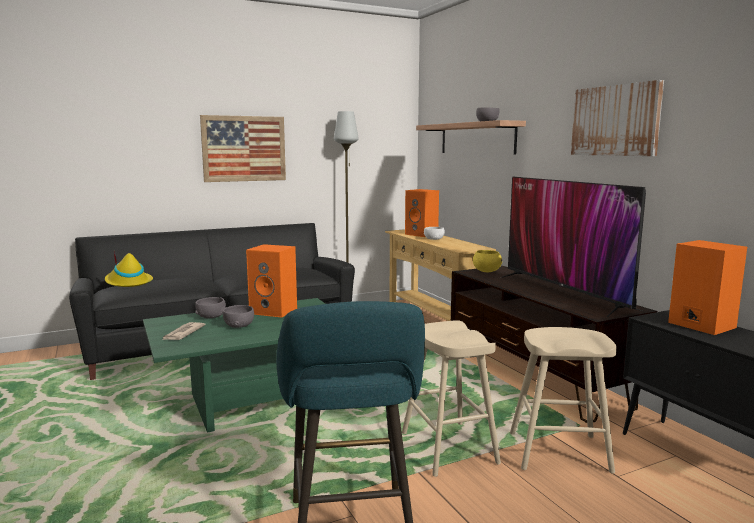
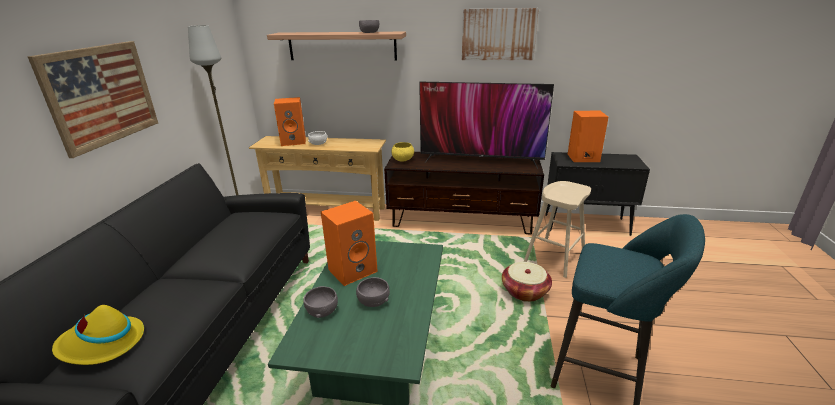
camera: 55 degrees left, 15 degrees up
(183, 333) = (360, 343): newspaper -> none
(449, 448) = (525, 291): beige stool -> basket

